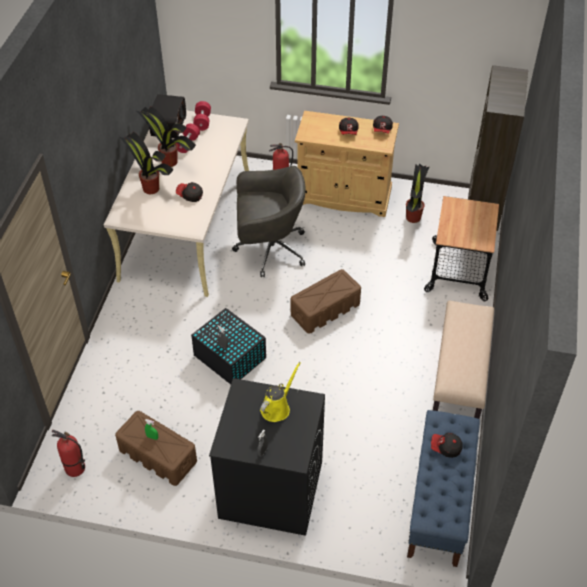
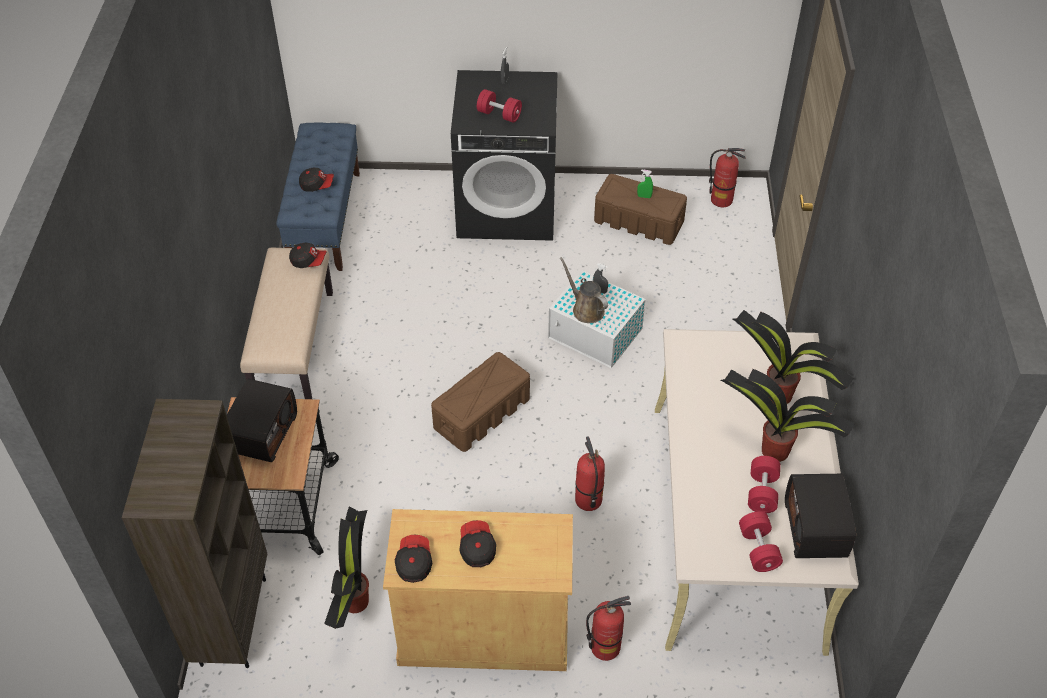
camera: 170 degrees right, 0 degrees up
(190, 195) = (712, 391): cap -> cap (308, 261)
(229, 356) = (596, 334): black storage box -> white storage box
(238, 332) = (586, 309): none -> brown watering can
(269, 249) = (588, 500): grey office chair -> fire extinguisher
(277, 407) = (499, 115): yellow watering can -> red dumbbell
(471, 228) = (262, 433): none -> radio

